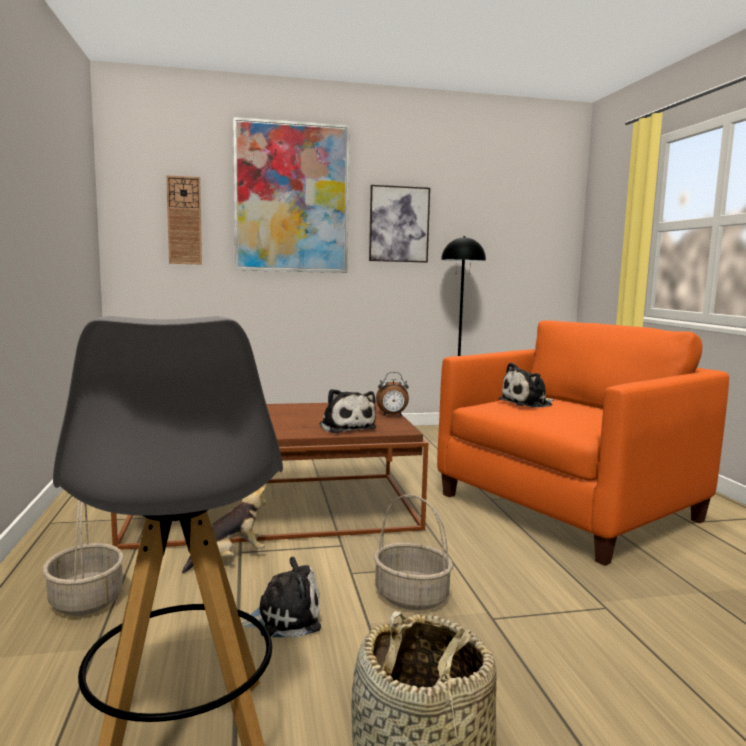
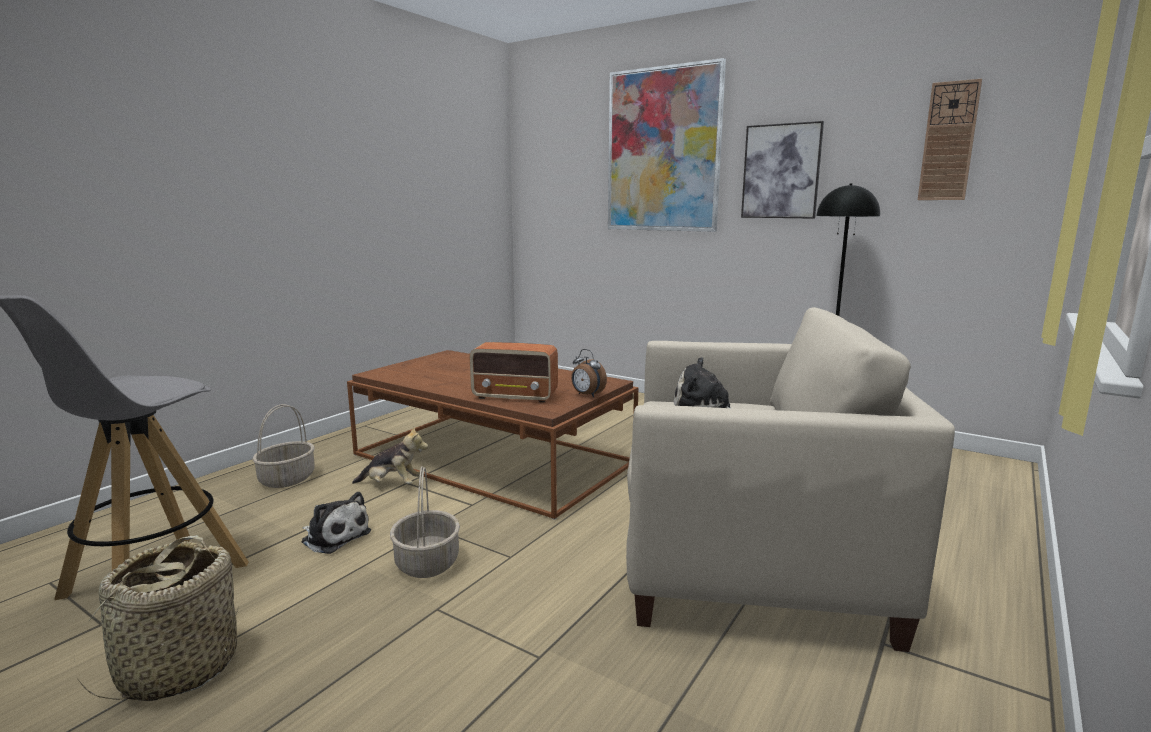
camera: 45 degrees right, 5 degrees up
(184, 220) = (570, 181): wall clock -> wall clock (948, 142)
(346, 427) = (516, 396): plush toy -> radio
(567, 507) = (749, 557): orange armchair -> beige armchair

